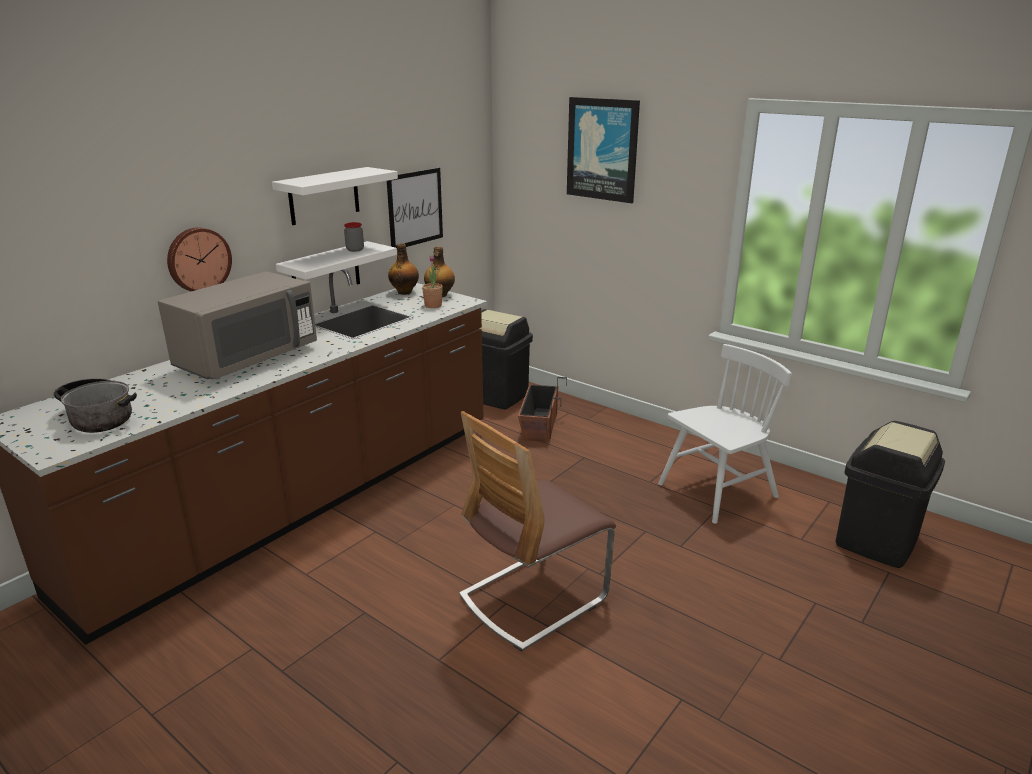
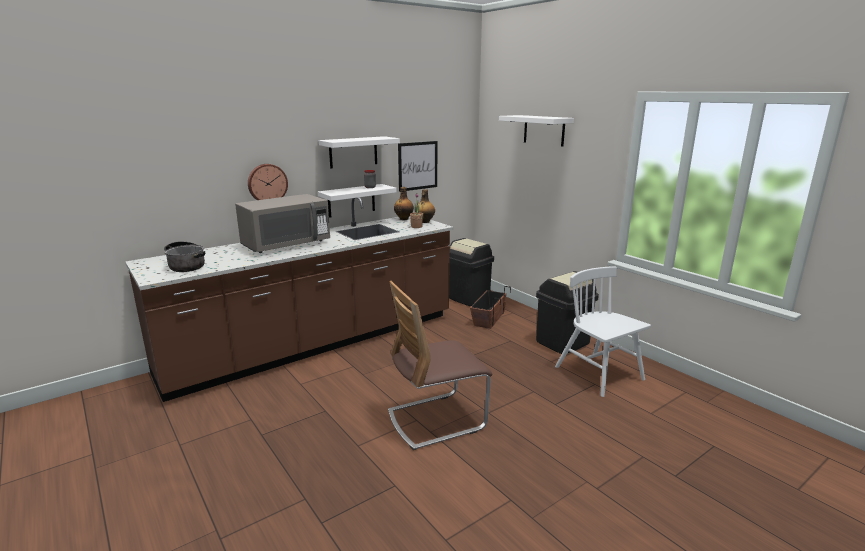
camera: 15 degrees right, 5 degrees down
(602, 149) = (544, 130): picture -> white shelf
(717, 491) = (599, 374): white chair -> white chair turned 105 degrees counterclockwise
(877, 541) = (714, 423): black trash can -> black trash can (563, 342)

